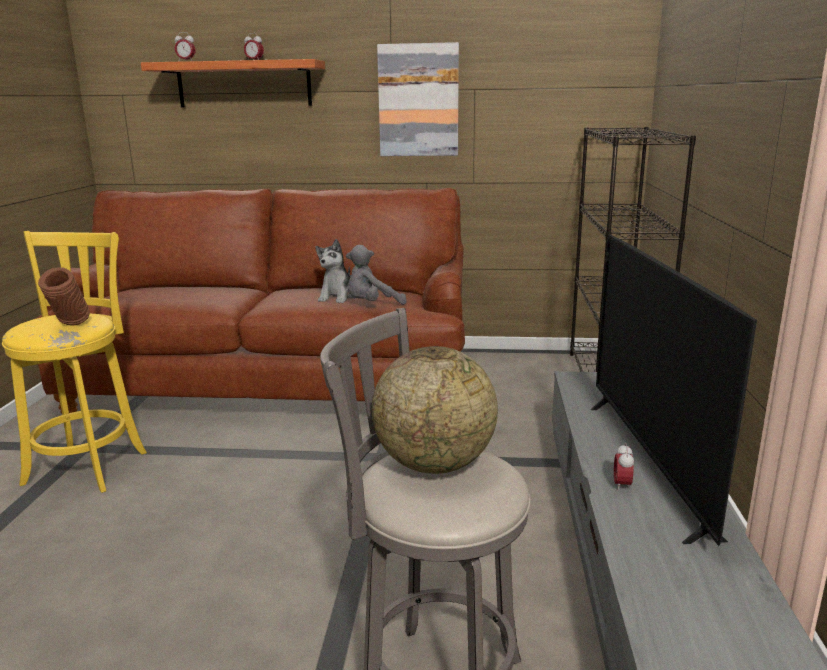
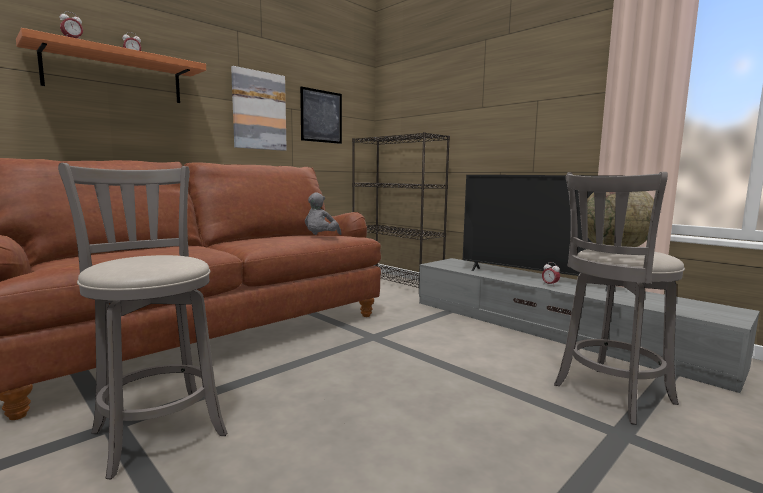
camera: 50 degrees left, 10 degrees down
(70, 327) = (178, 259): brown vase -> none
(89, 465) = (157, 430): yellow stool -> grey stool
(339, 297) = (287, 237): plush toy -> none
(529, 95) = (321, 116): none -> picture

